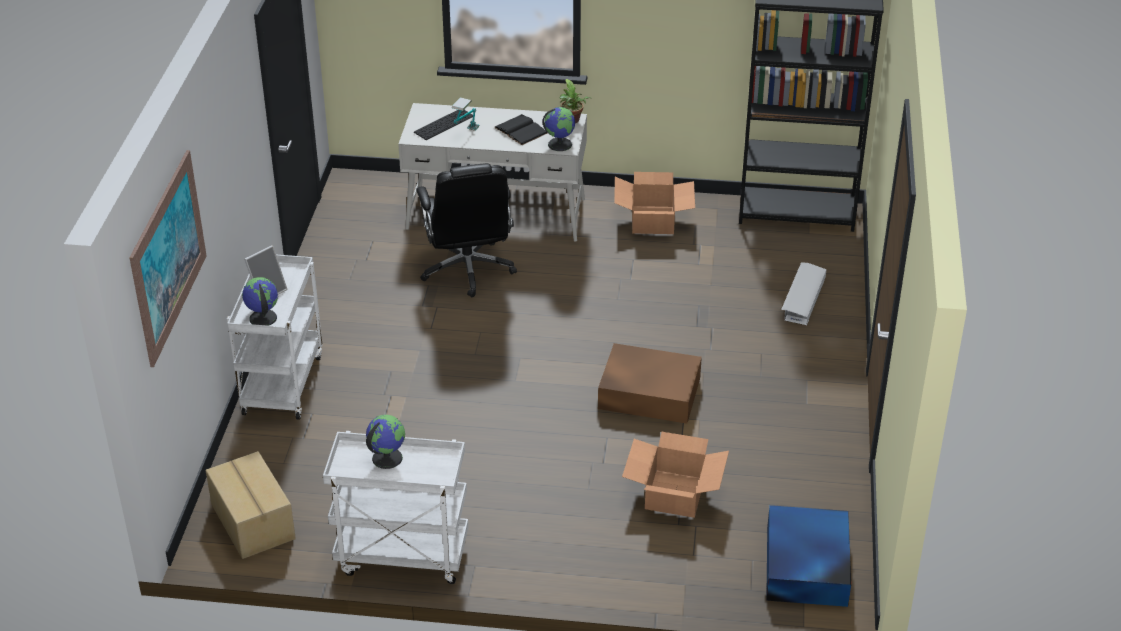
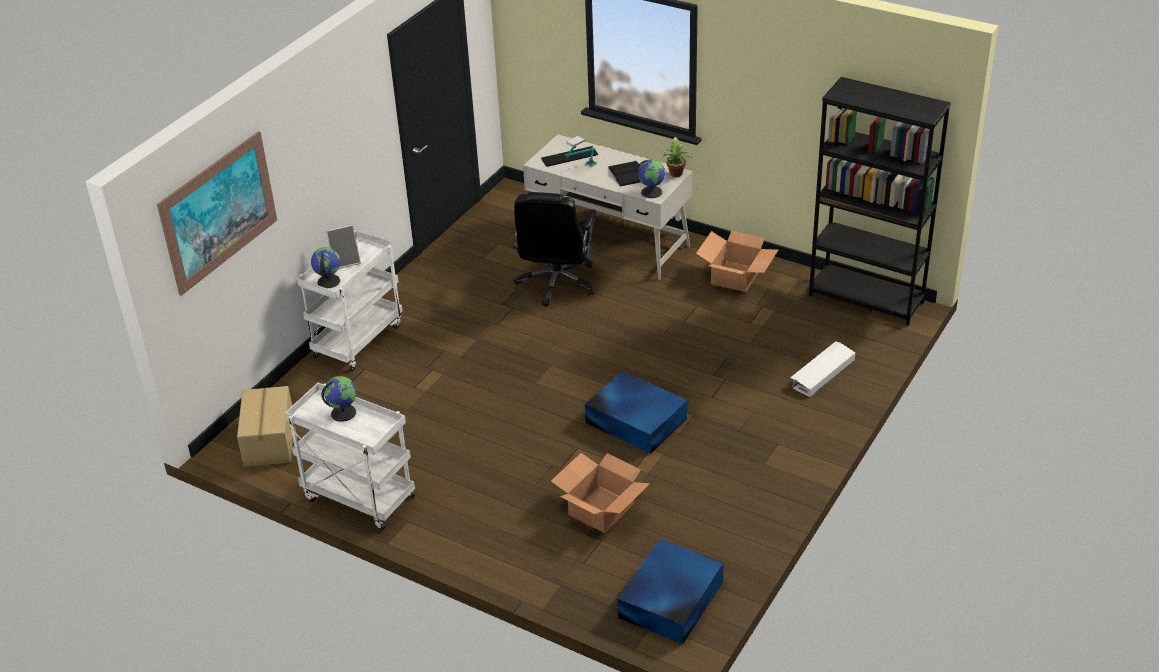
camera: 25 degrees right, 0 degrees up
(648, 392) = (635, 420): brown storage box -> blue storage box

